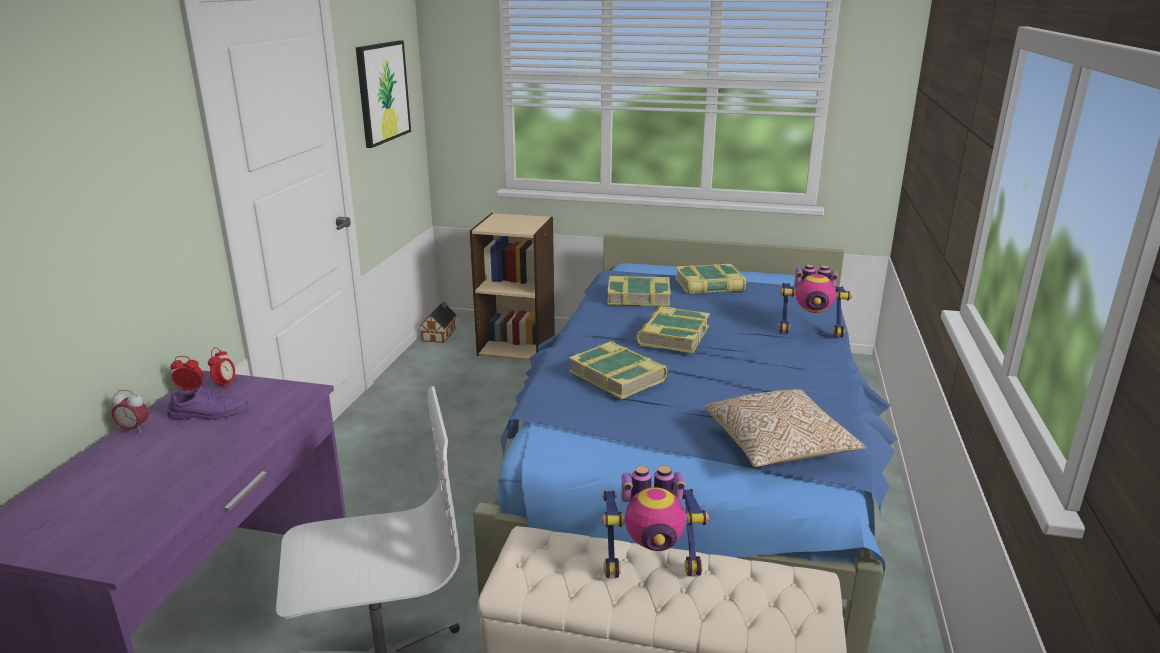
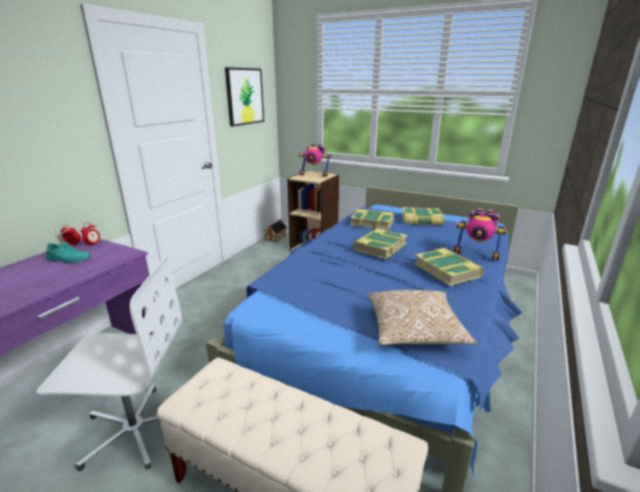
camera: 15 degrees right, 0 degrees up
(134, 429) = (24, 263): alarm clock -> none
(208, 413) = (69, 259): purple shoe -> turquoise shoe
(617, 376) = (329, 268): book -> book (447, 270)
(651, 565) = (285, 405): toy robot -> toy robot (314, 175)

